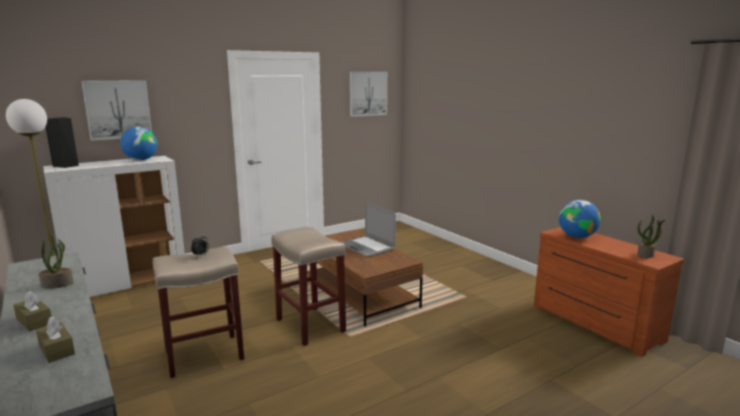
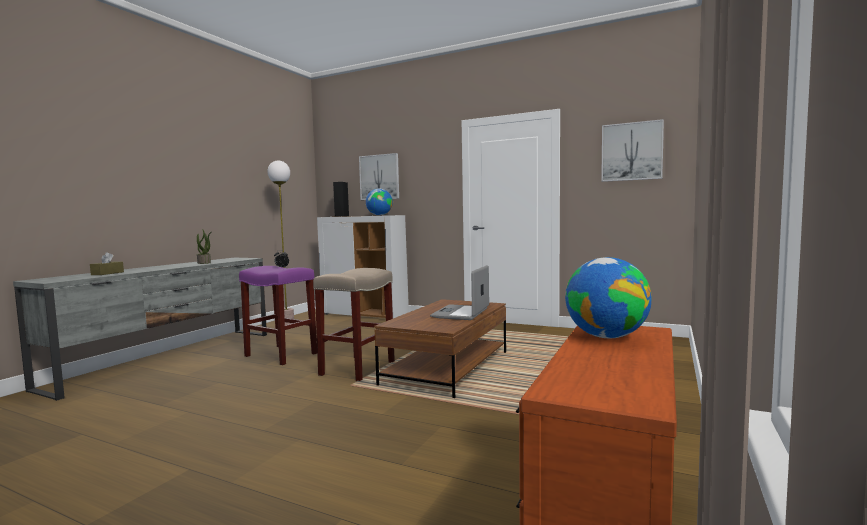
camera: 60 degrees right, 10 degrees down
(34, 321) = (148, 268): brown tissue box -> none
(203, 355) = (280, 355): beige stool -> purple stool
(646, 254) = (608, 383): potted plant -> none

